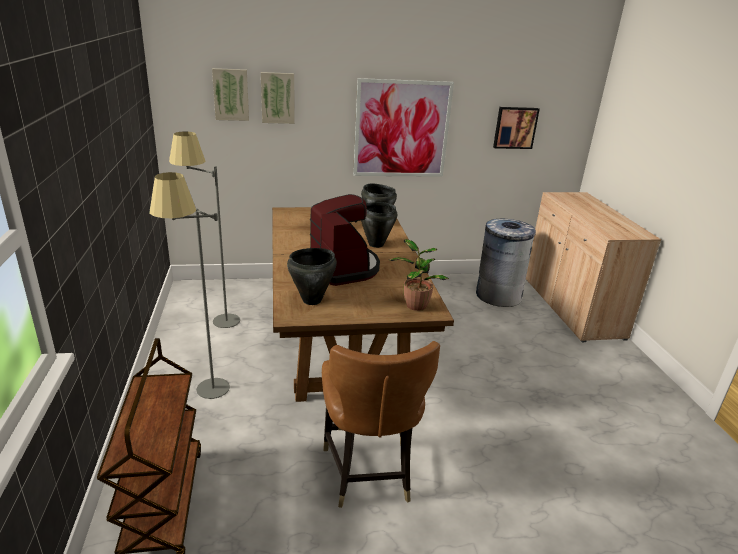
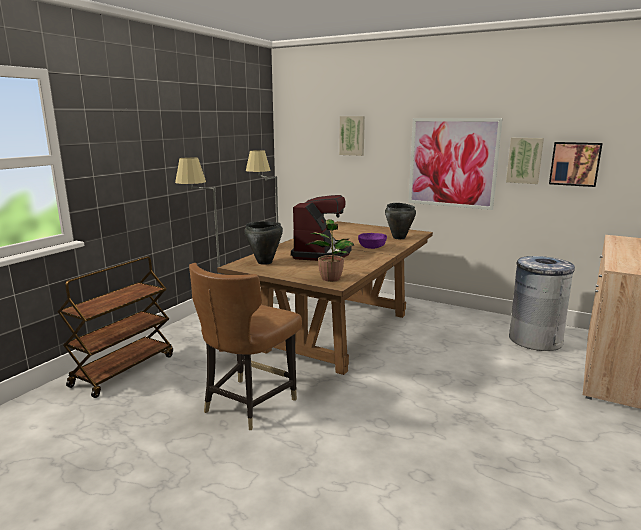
camera: 40 degrees right, 10 degrees down
(231, 94) = (321, 133): picture -> picture (524, 160)
(375, 244) = (372, 247): black cooking pot -> purple bowl

